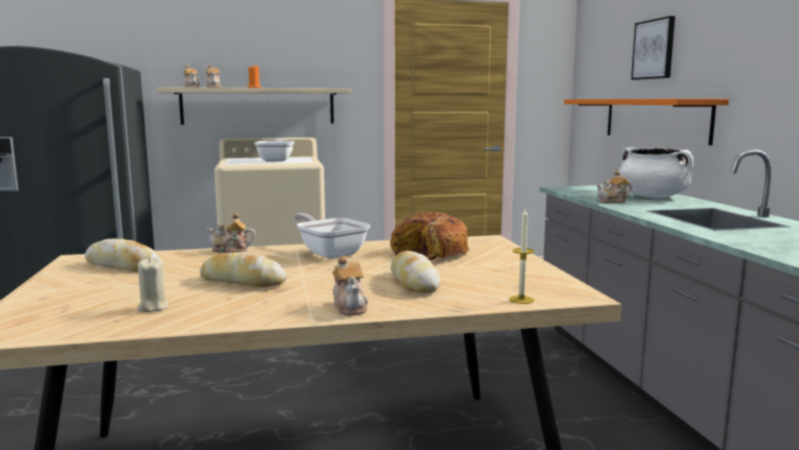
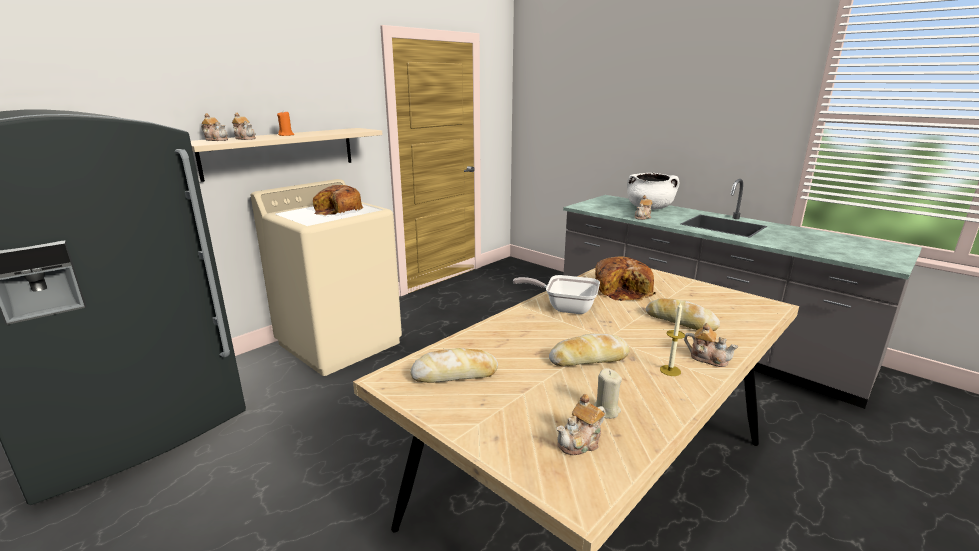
camera: 35 degrees left, 10 degrees up
(231, 250) = (490, 326): teapot -> teapot (580, 442)
(276, 160) = (338, 210): frying pan -> bread
(521, 300) = (760, 318): candle -> candle (670, 370)
(654, 49) = (607, 93): picture -> none
(655, 119) = (610, 145): orange shelf -> none

